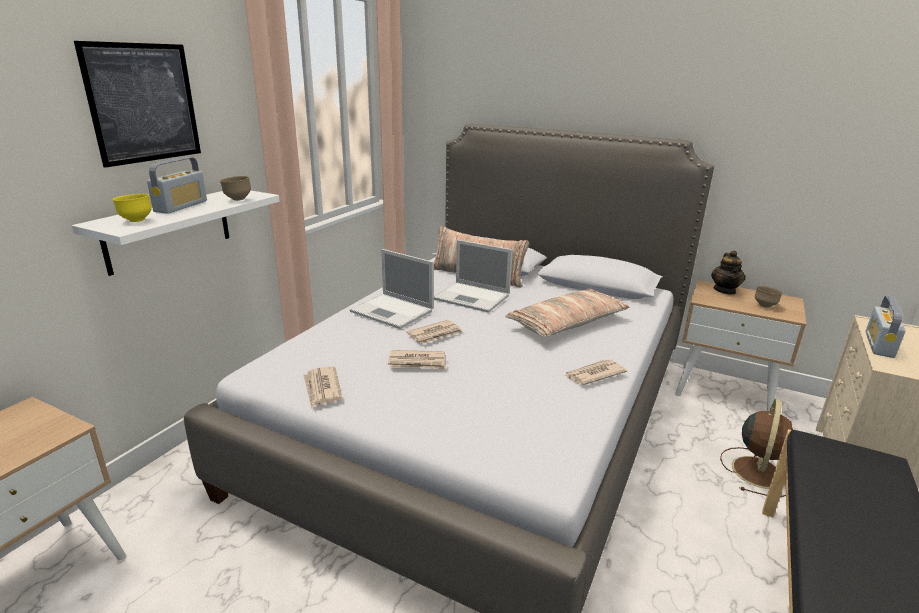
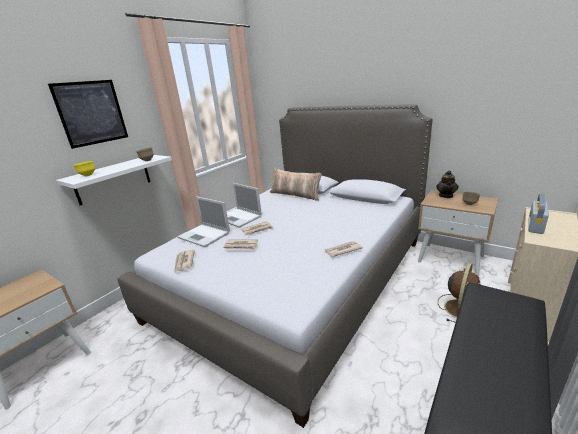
camera: 10 degrees right, 0 degrees up
(181, 206) = (116, 166): radio -> none
(473, 297) = (288, 208): laptop -> laptop (205, 235)
(568, 324) = (338, 220): pillow -> none

